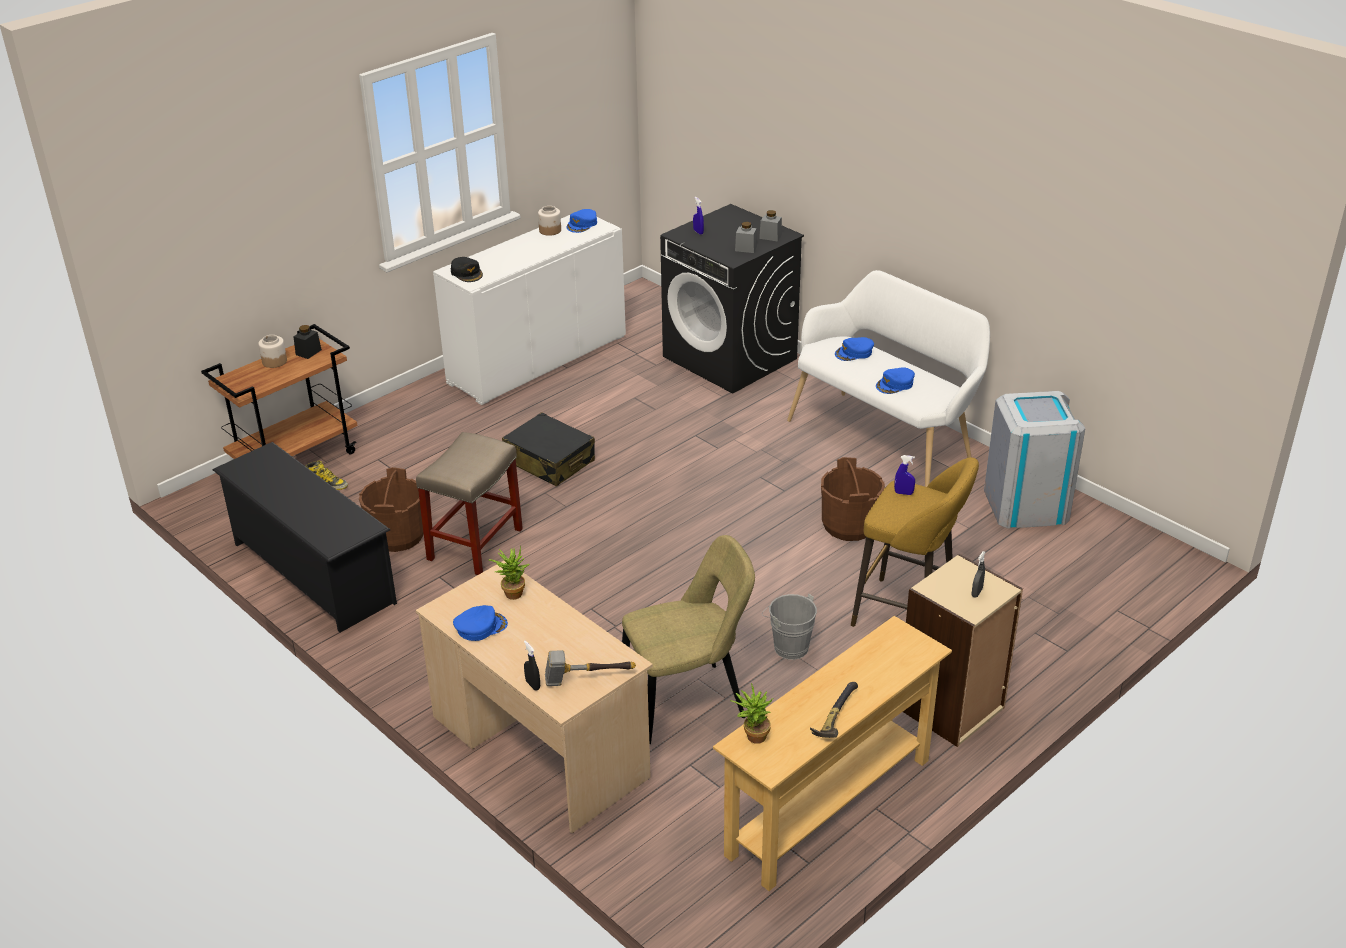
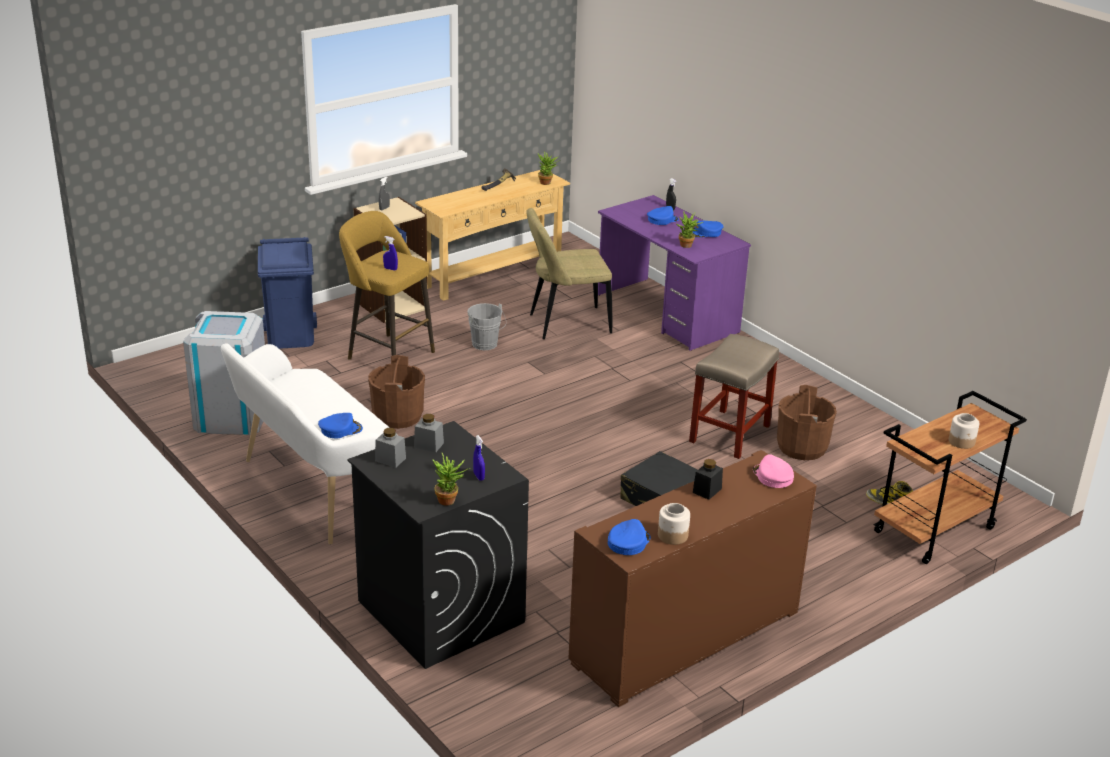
camera: 175 degrees left, 5 degrees down
(308, 352) = (930, 449): black jar -> black jar (707, 490)
(313, 572) = (865, 426): black shoe rack -> none
(467, 273) = (772, 476): black cap -> pink cap
(538, 359) = (686, 636): white cabinet -> brown cabinet
(539, 746) = (667, 313): beige desk -> purple desk
(587, 680) = (638, 207): hammer -> none
(713, 216) = (450, 501): none -> potted plant
(895, 384) = (321, 393): blue cap -> blue cap (662, 219)
(1050, 629) = (291, 336): none -> blue trash can

